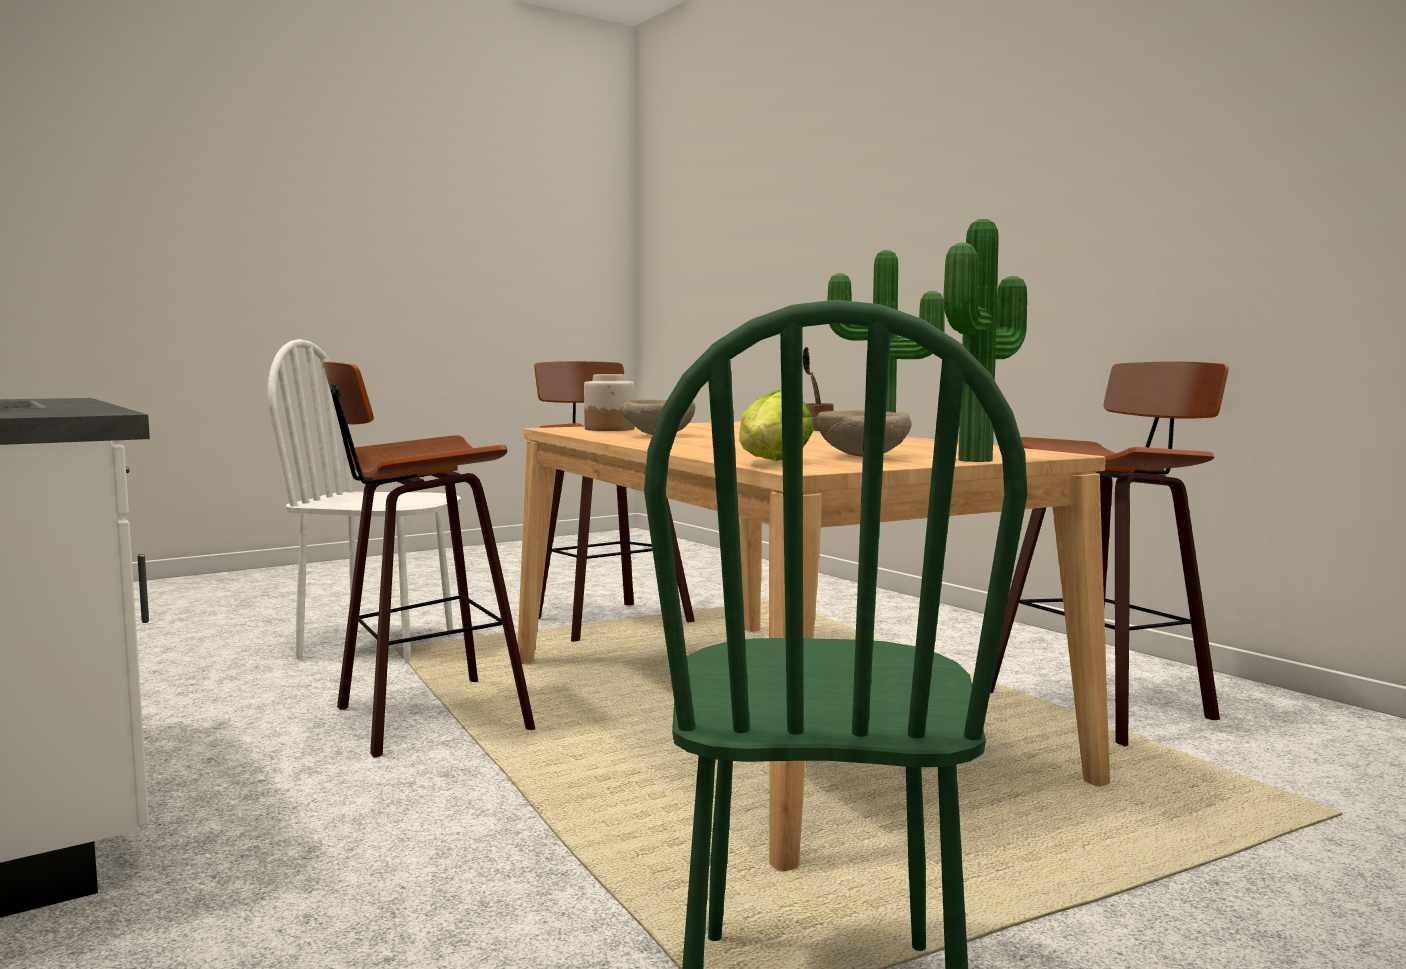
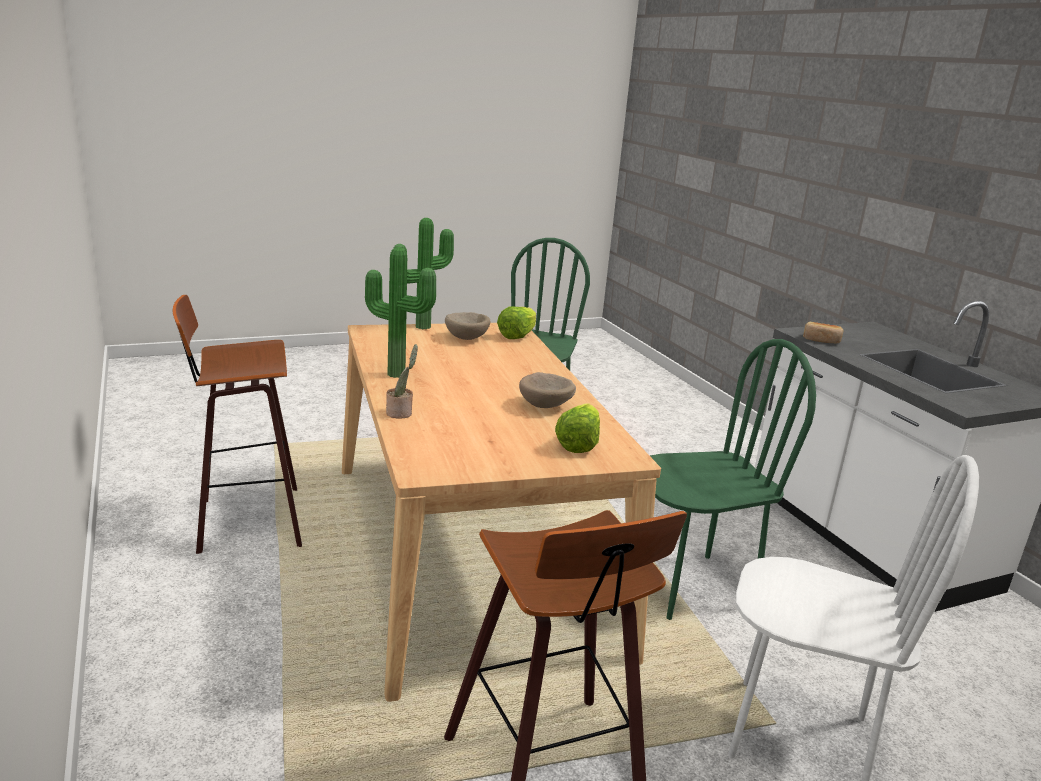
camera: 170 degrees left, 15 degrees up
(74, 410) = (821, 340): none -> bread
(425, 718) = (690, 587): stool -> green chair
(610, 429) = (578, 444): jar -> lettuce

